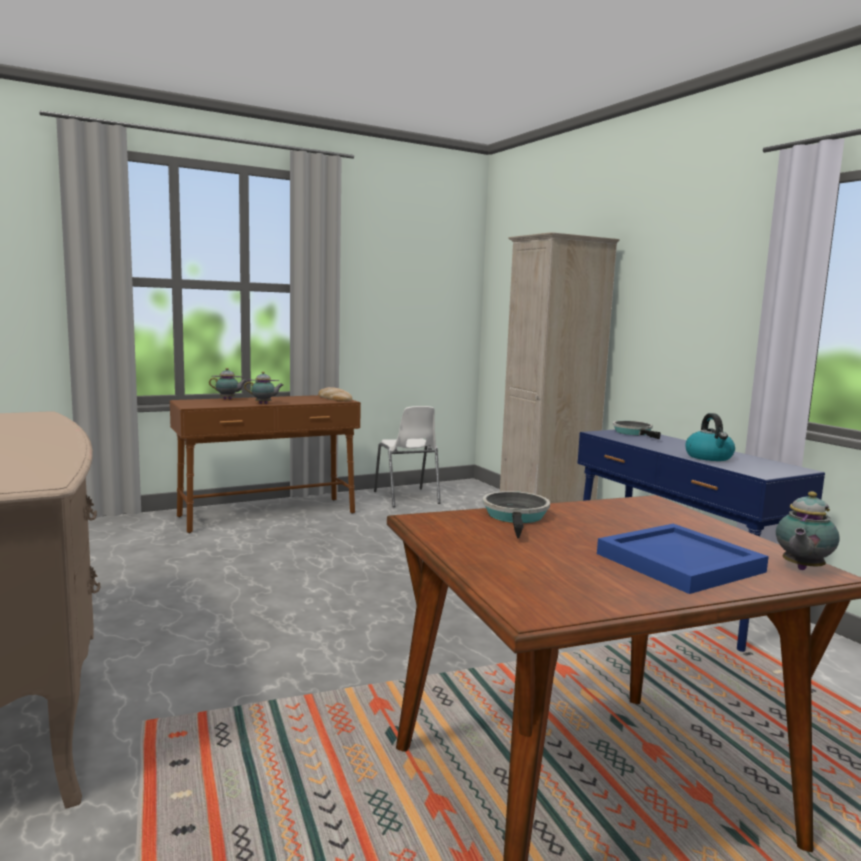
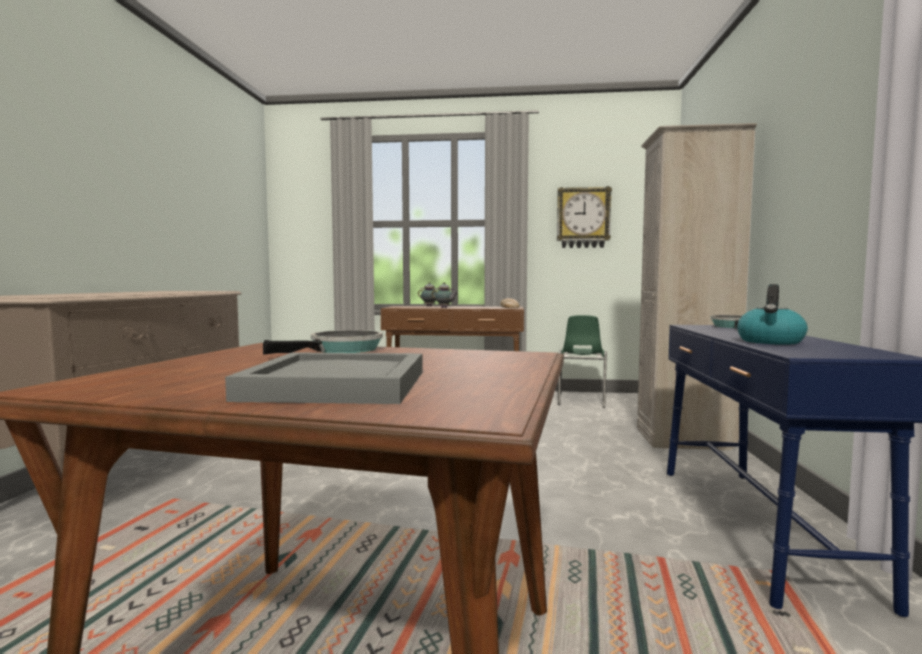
camera: 35 degrees right, 5 degrees down
(395, 288) = (583, 218): none -> wall clock
(407, 498) = (581, 400): white chair -> green chair
(679, 563) = (334, 385): blue tray -> grey tray
(801, 568) = (463, 408): teapot -> none

